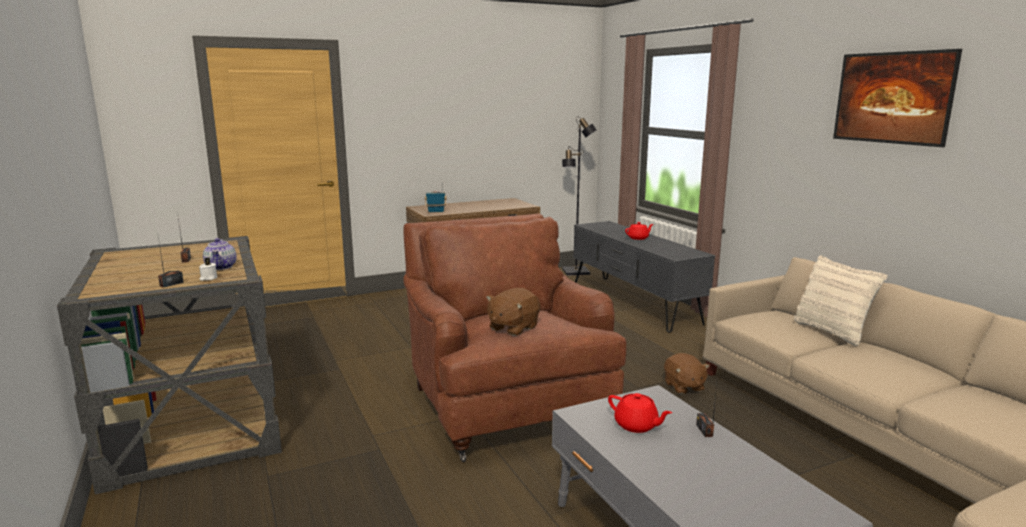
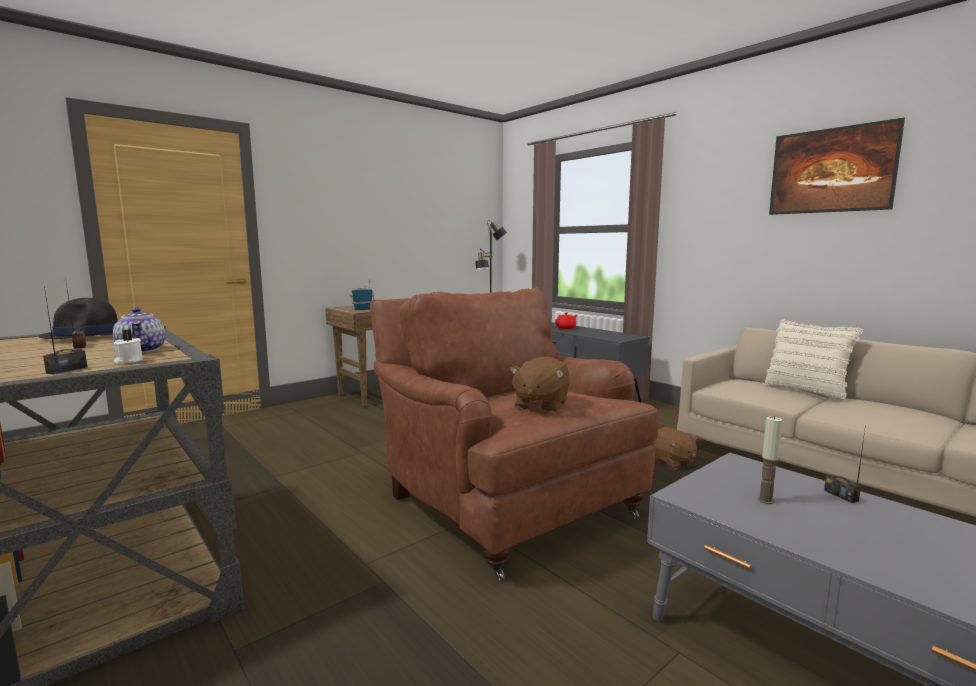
camera: 15 degrees left, 5 degrees down
(194, 247) = (88, 335): none -> black hat
(636, 425) = (765, 500): red teapot -> candle

